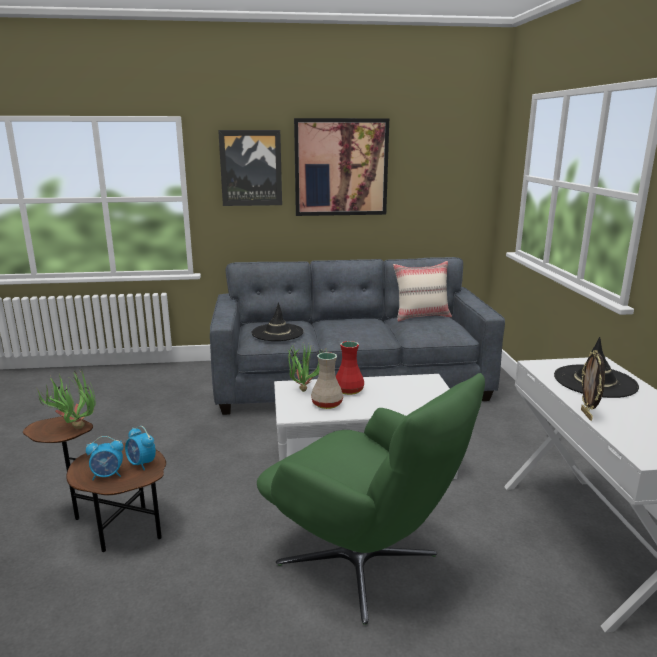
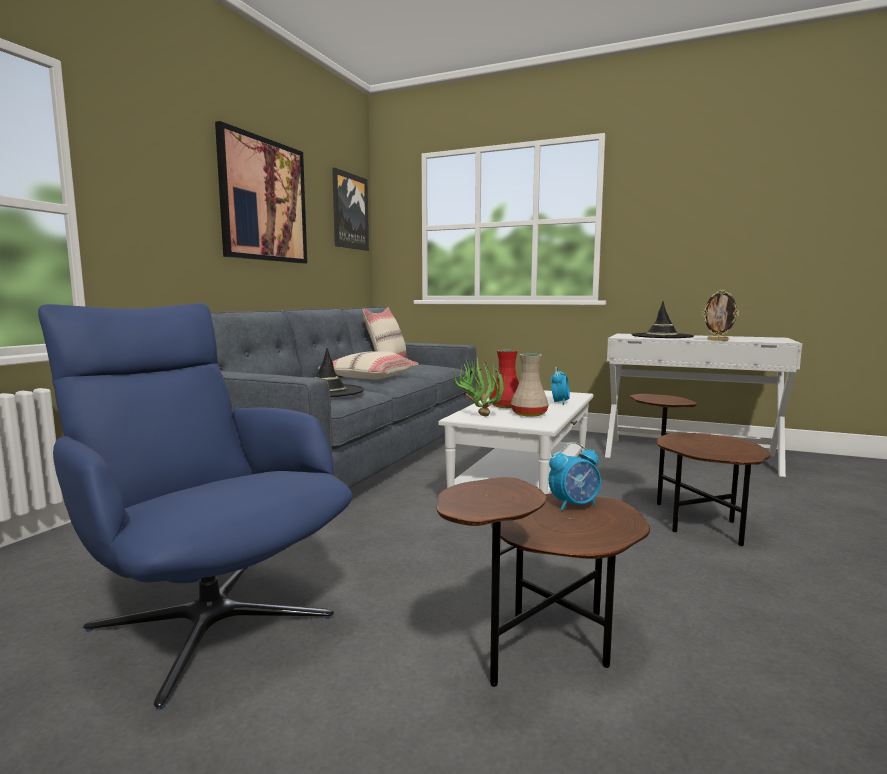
camera: 60 degrees left, 10 degrees down
(73, 427) = (500, 486): potted plant -> none
(107, 431) = (208, 619): none -> blue armchair
(108, 475) = (595, 526): alarm clock -> alarm clock (559, 402)
(251, 168) = (168, 179): picture -> picture (349, 211)
(355, 326) = (370, 377): none -> beige pillow
(361, 562) = (690, 520): green armchair -> brown side table

